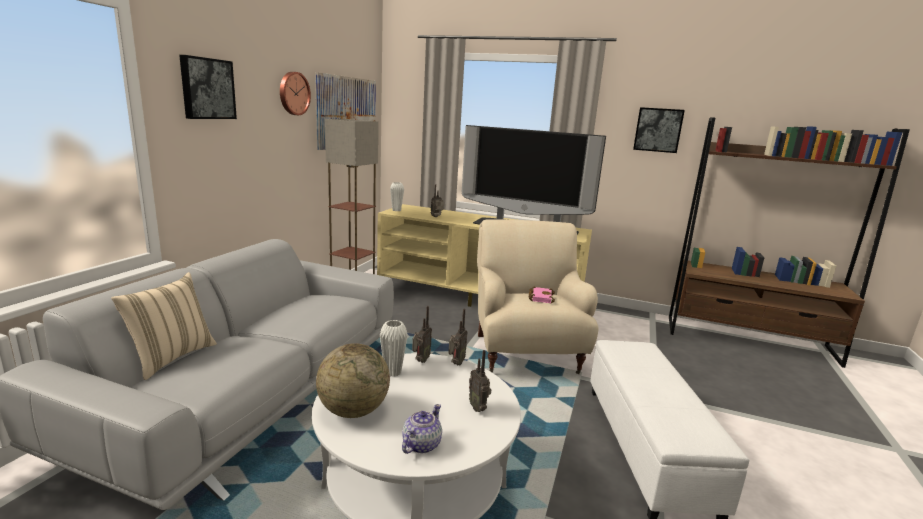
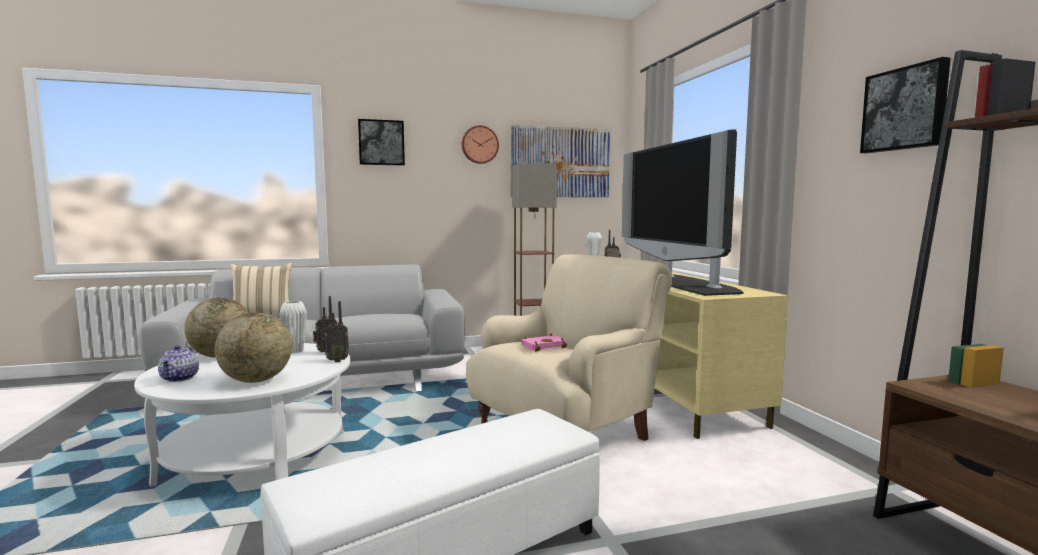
camera: 55 degrees right, 10 degrees down
(420, 445) = (180, 378): teapot -> teapot turned 90 degrees clockwise
(478, 408) = (256, 380): radio -> globe

